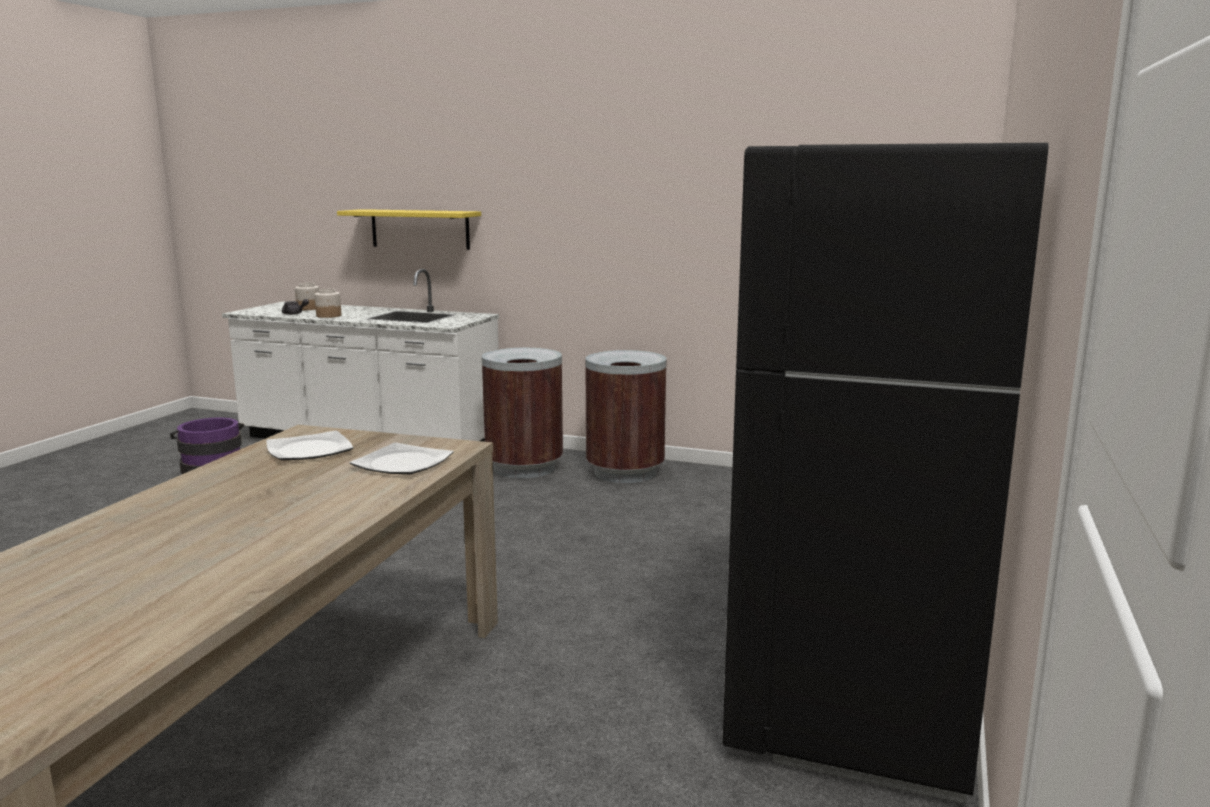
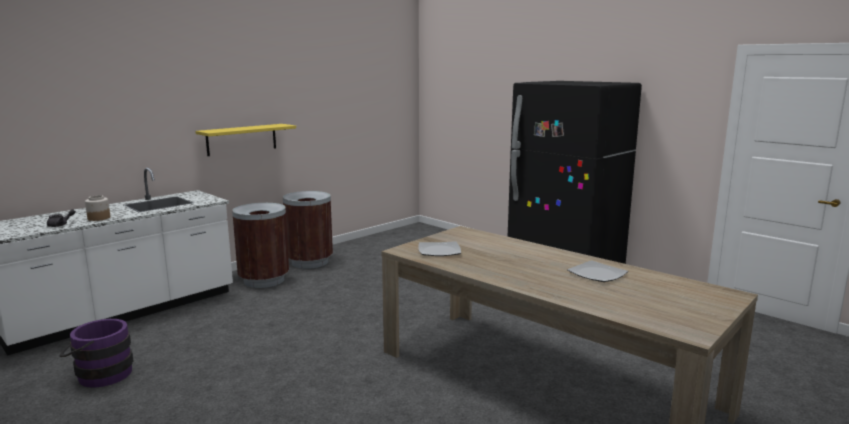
camera: 65 degrees left, 0 degrees up
(308, 308) = (43, 221): jar -> none
(404, 463) = (479, 239): plate -> plate (597, 274)
(420, 229) = (125, 138): yellow shelf -> yellow shelf (242, 139)

